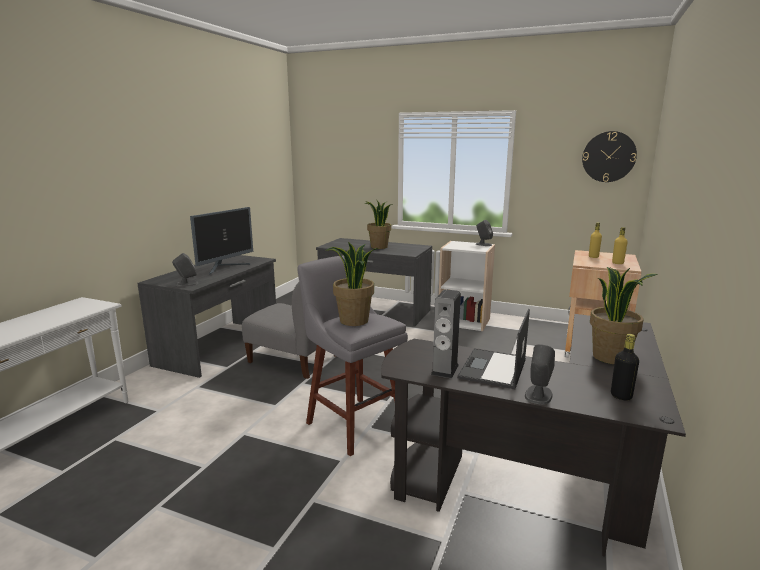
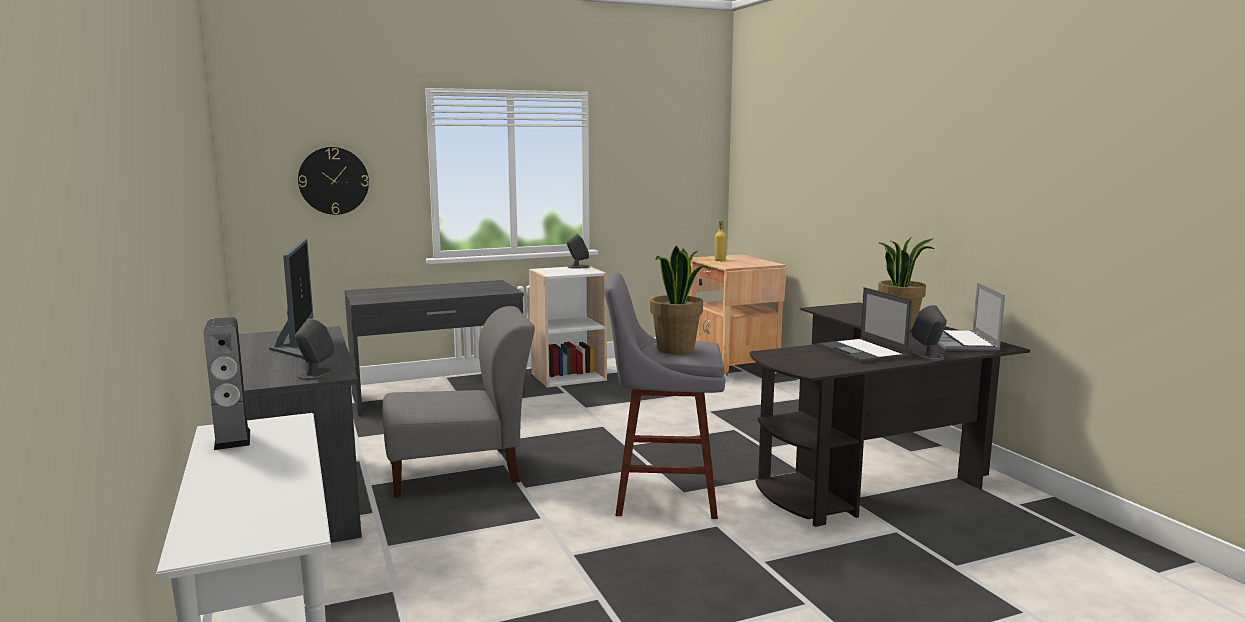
camera: 45 degrees left, 5 degrees down
(379, 247) = (443, 291): potted plant -> none
(445, 369) = (837, 361): speaker -> speaker (232, 439)
(608, 156) = (690, 148): wall clock -> wall clock (333, 180)
(617, 263) = (752, 262): yellow bottle -> none
(621, 396) = (962, 343): black bottle -> laptop

